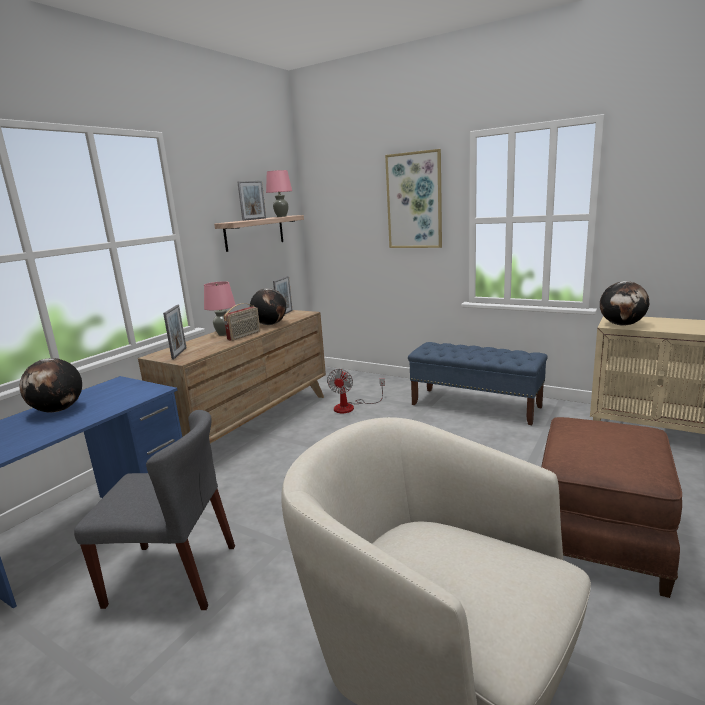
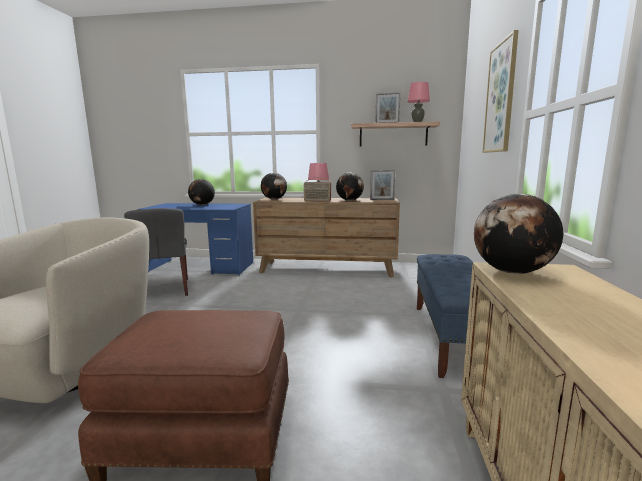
camera: 65 degrees right, 5 degrees down
(179, 353) = (274, 199): picture frame -> globe
(351, 407) = (384, 288): fan -> none

